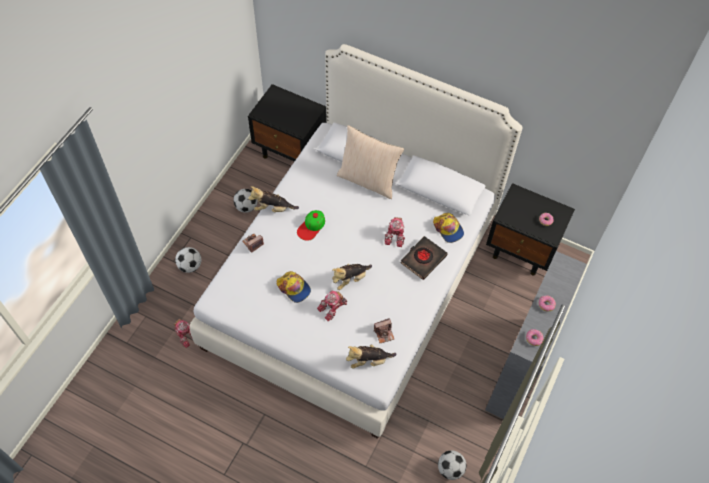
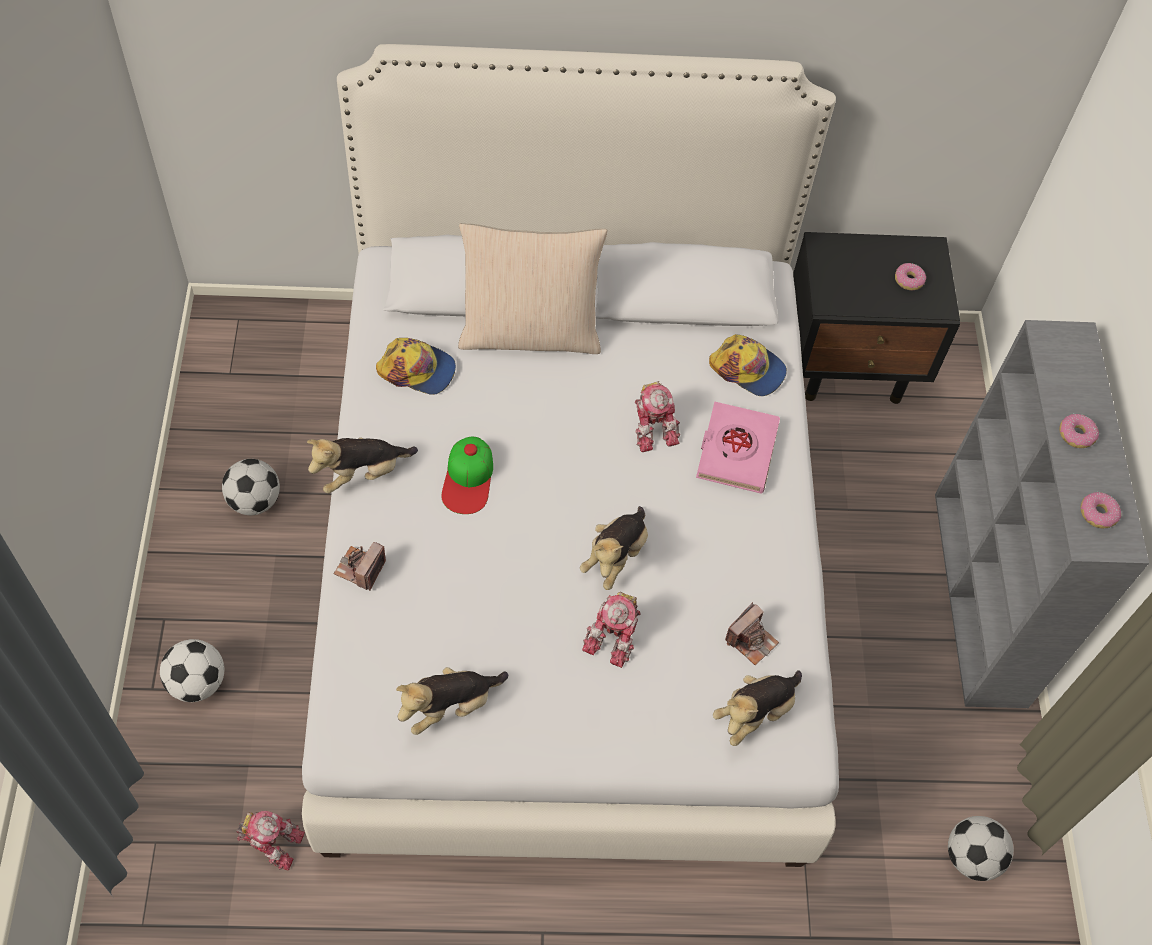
camera: 30 degrees left, 0 degrees up
(256, 307) = (450, 706): none -> plush toy
(291, 151) = (287, 345): black nightstand -> none
(294, 288) = (509, 628): cap -> cap (417, 370)
(423, 259) = (736, 451): black book -> pink book

